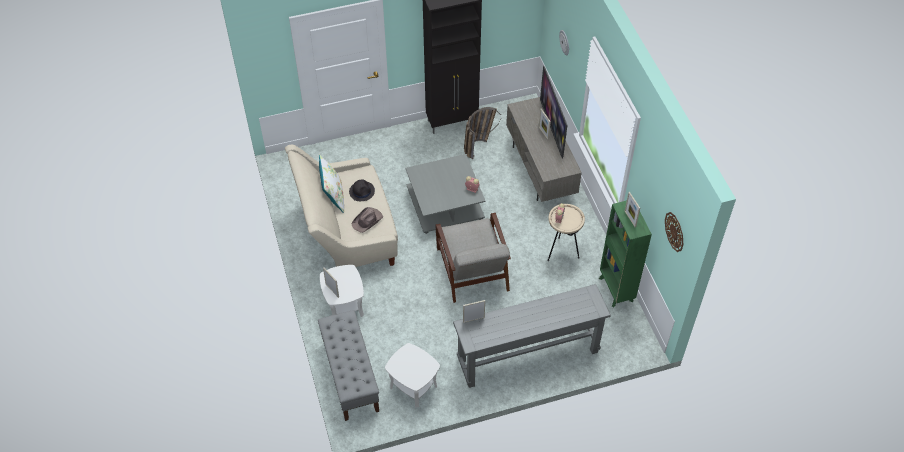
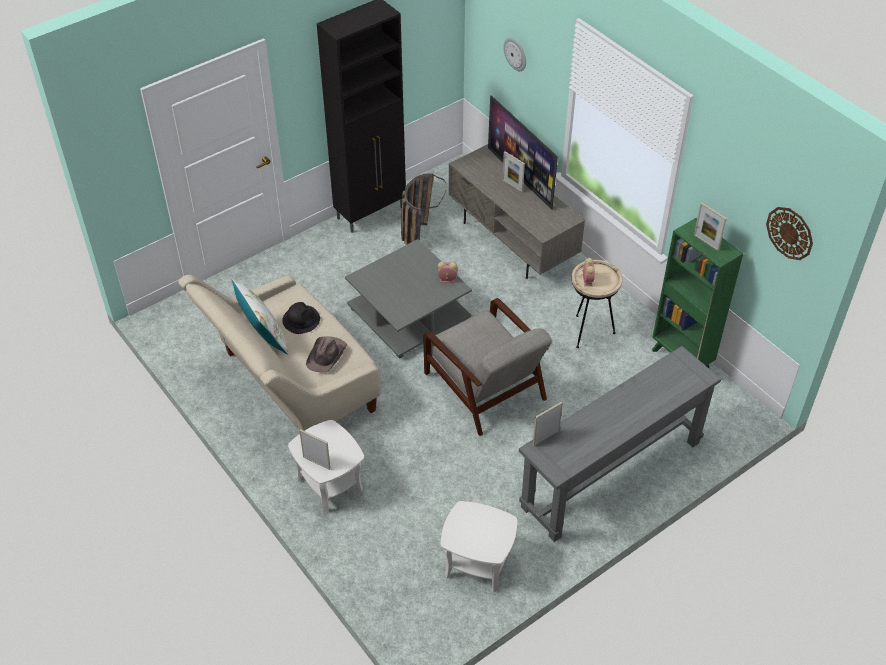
camera: 20 degrees left, 5 degrees down
(350, 375) = (381, 577): grey bench -> none

